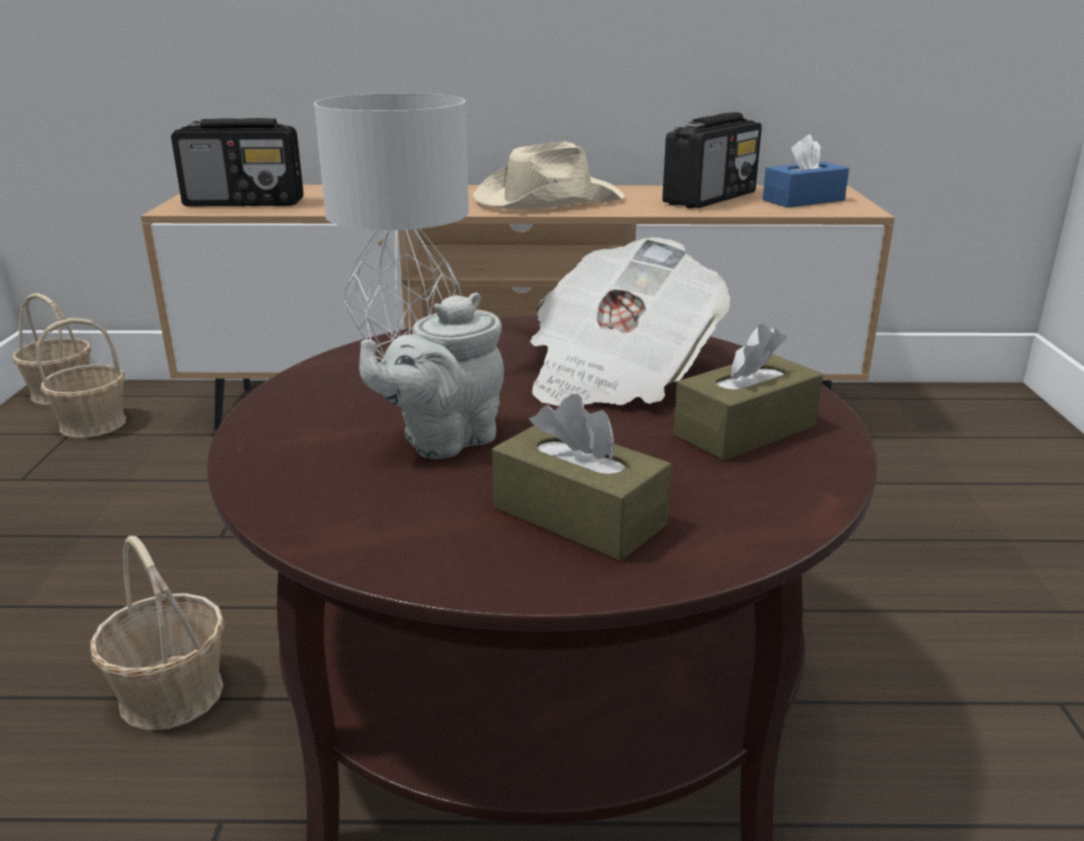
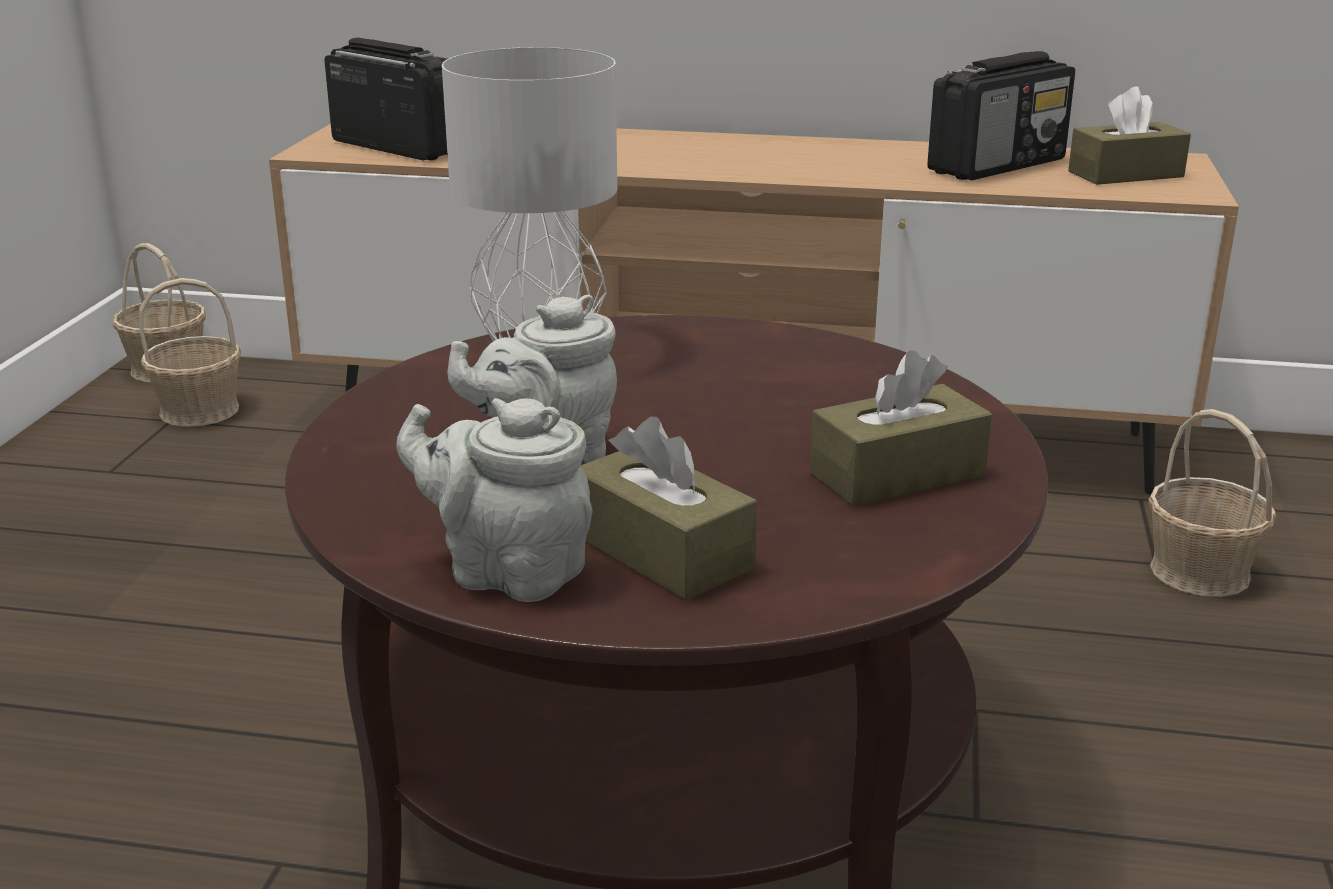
camera: 10 degrees right, 0 degrees up
(171, 695) = (246, 729): basket -> basket (1200, 572)
(245, 203) = (396, 147): radio -> radio turned 150 degrees counterclockwise
(445, 549) = (507, 571): none -> grey teapot
(546, 199) = (776, 158): beige hat -> none
(617, 374) = (777, 396): newspaper -> none
(803, 200) = (1125, 174): blue tissue box -> brown tissue box

